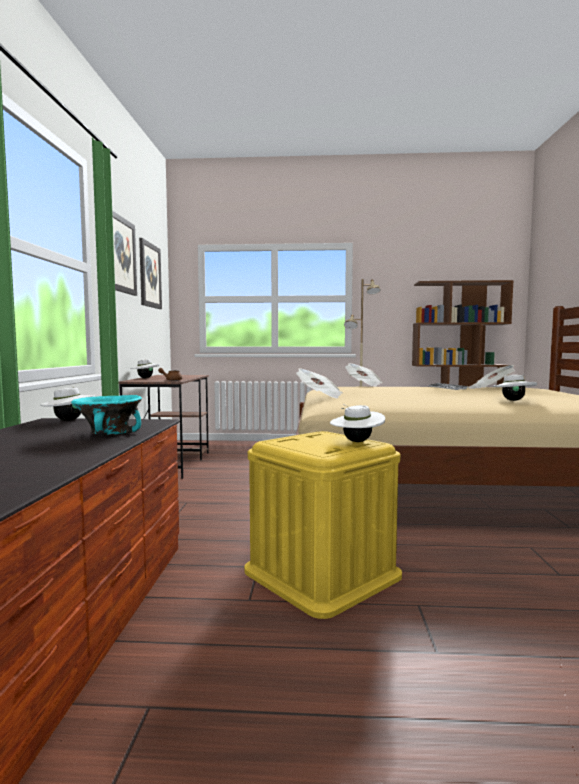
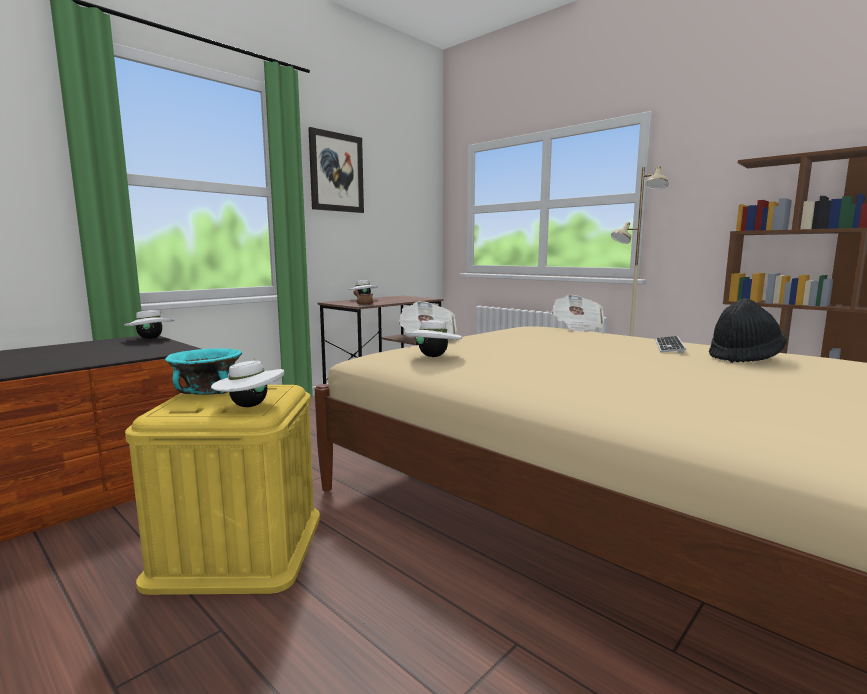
camera: 40 degrees right, 5 degrees up
(109, 433) = (99, 356): turquoise bowl -> turquoise bowl (208, 391)
(149, 275) = (397, 188): picture -> none
(490, 388) = (744, 357): newspaper -> black hat
(513, 400) = (639, 387): white hat -> white hat (433, 356)

